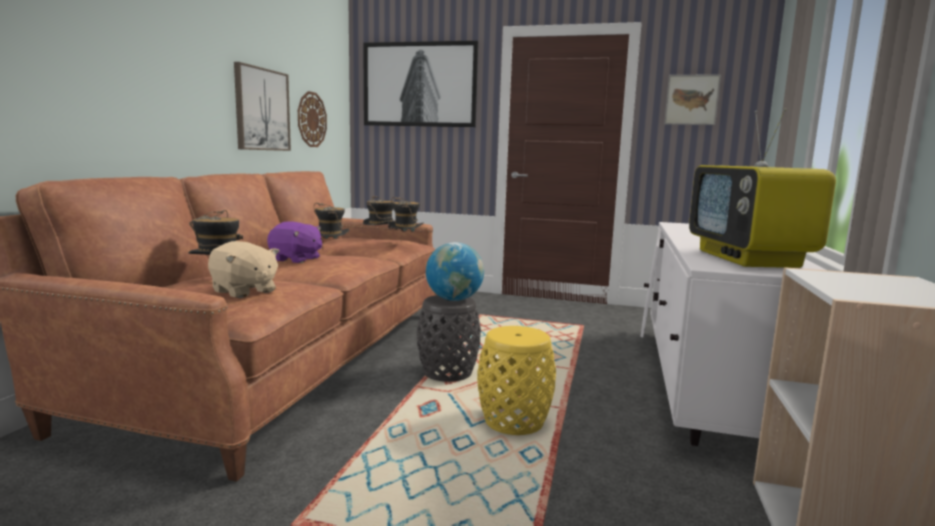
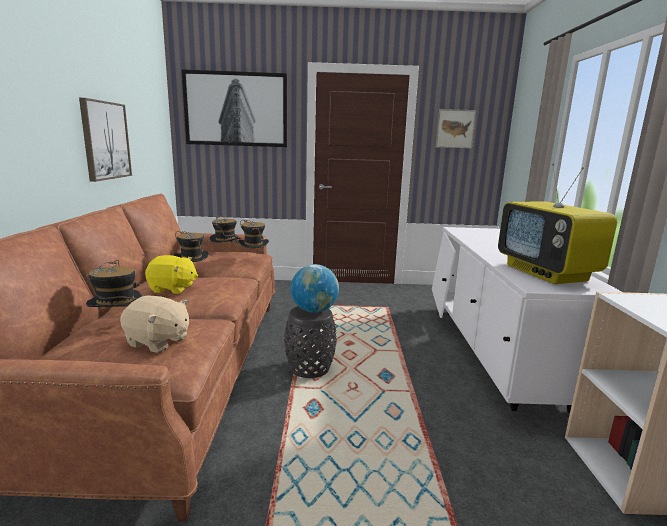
camera: 15 degrees left, 5 degrees up
(296, 259) = (172, 289): purple plush toy -> yellow plush toy
(311, 119) = (144, 143): wall clock -> none
(514, 422) = (383, 411): yellow stool -> none

